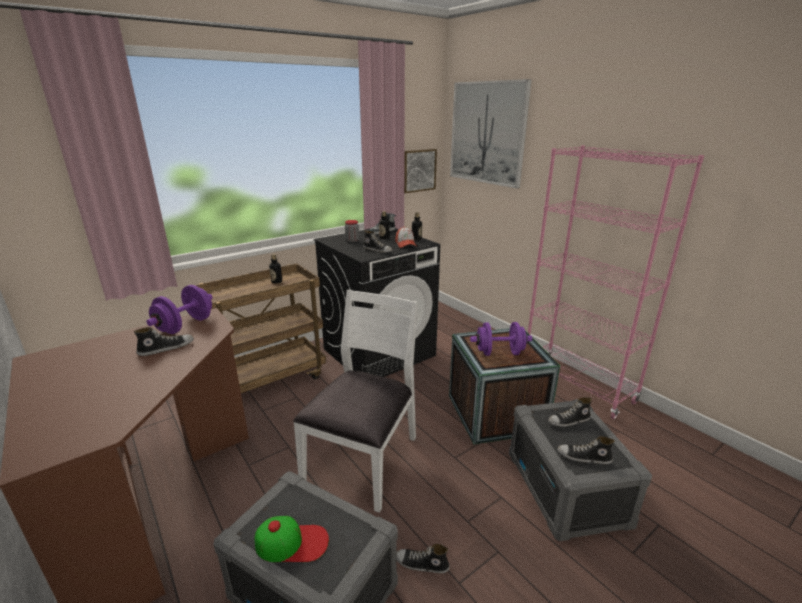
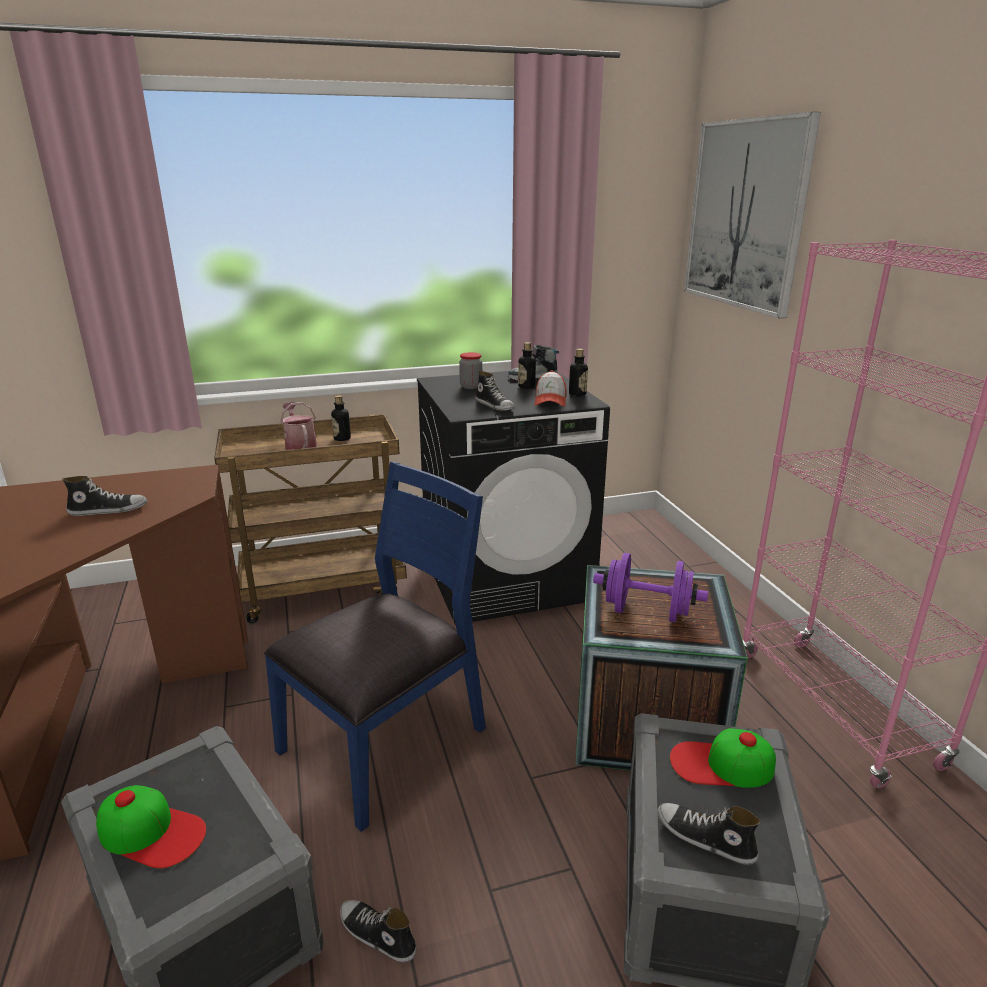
camera: 20 degrees right, 0 degrees up
(185, 325) = (157, 483): purple dumbbell -> none
(252, 289) = (300, 445): none -> watering can
(363, 459) = (386, 741): white chair -> blue chair
(418, 170) = (626, 278): picture -> none
(569, 421) = (721, 764): shoe -> cap

